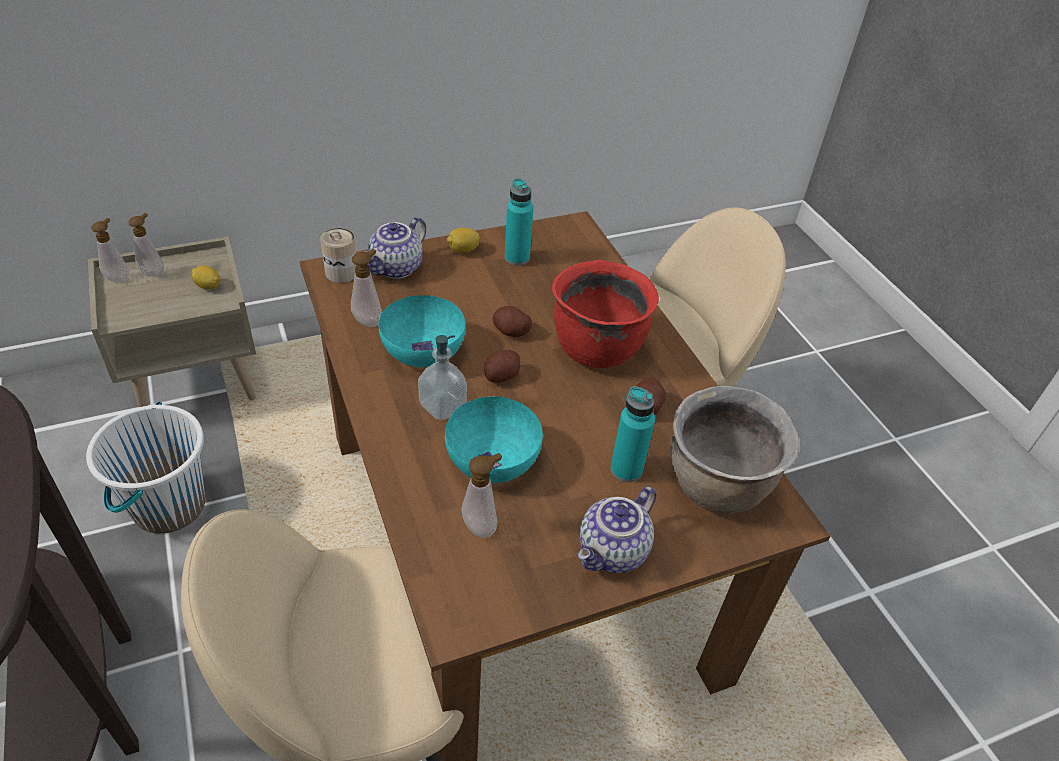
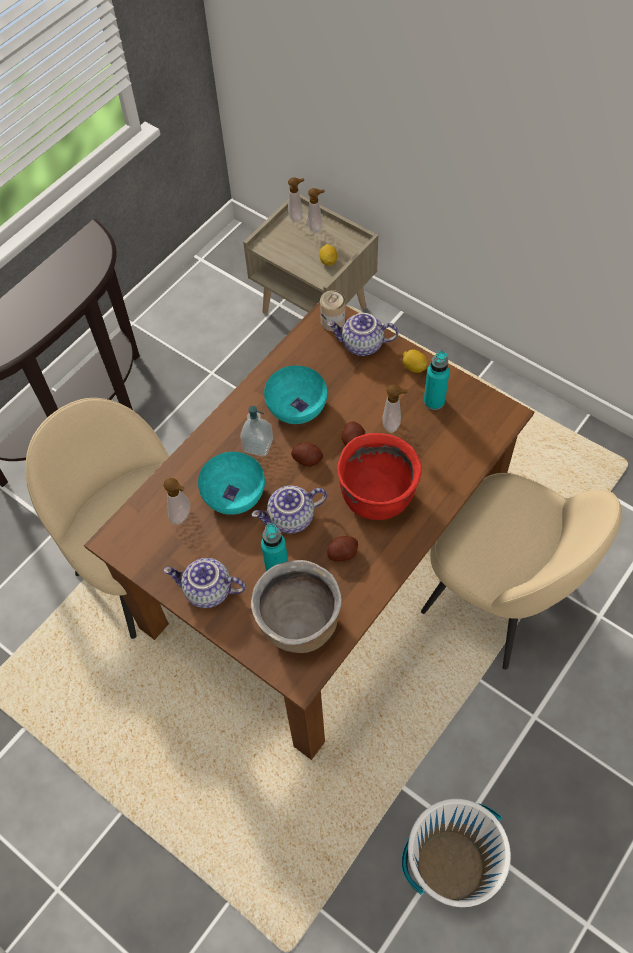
camera: 65 degrees right, 15 degrees up
(168, 505) = (218, 370): white bucket -> white bucket (450, 865)
(369, 320) = (301, 364): soap dispenser -> soap dispenser (393, 425)
(570, 426) = (291, 519): none -> teapot

